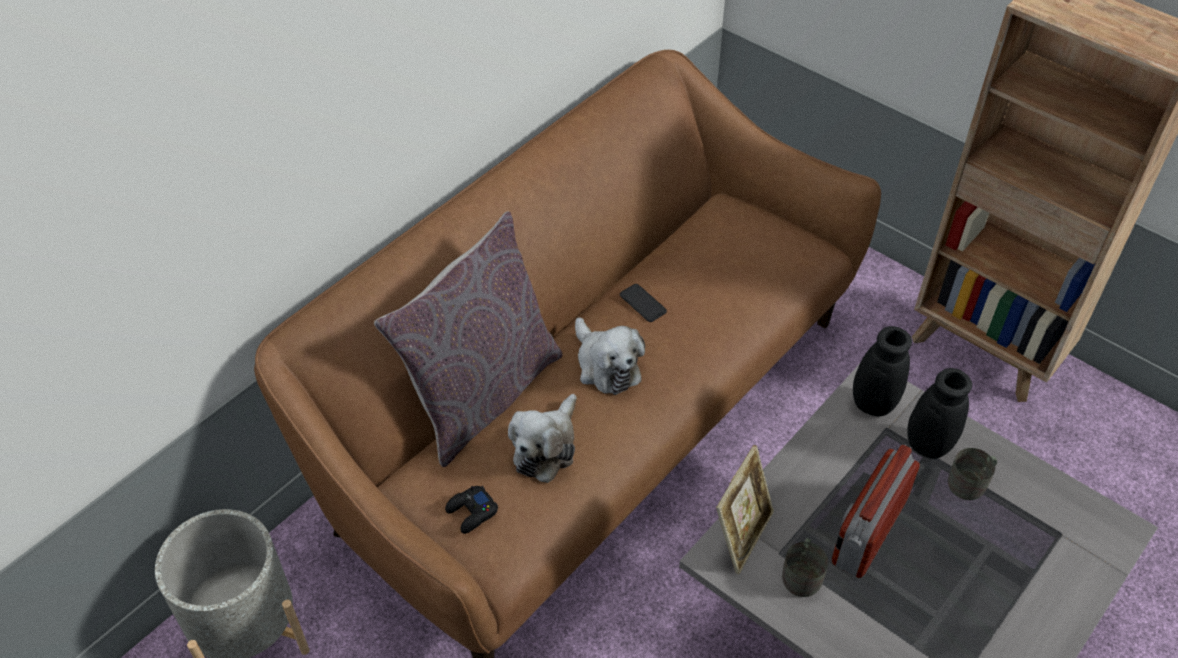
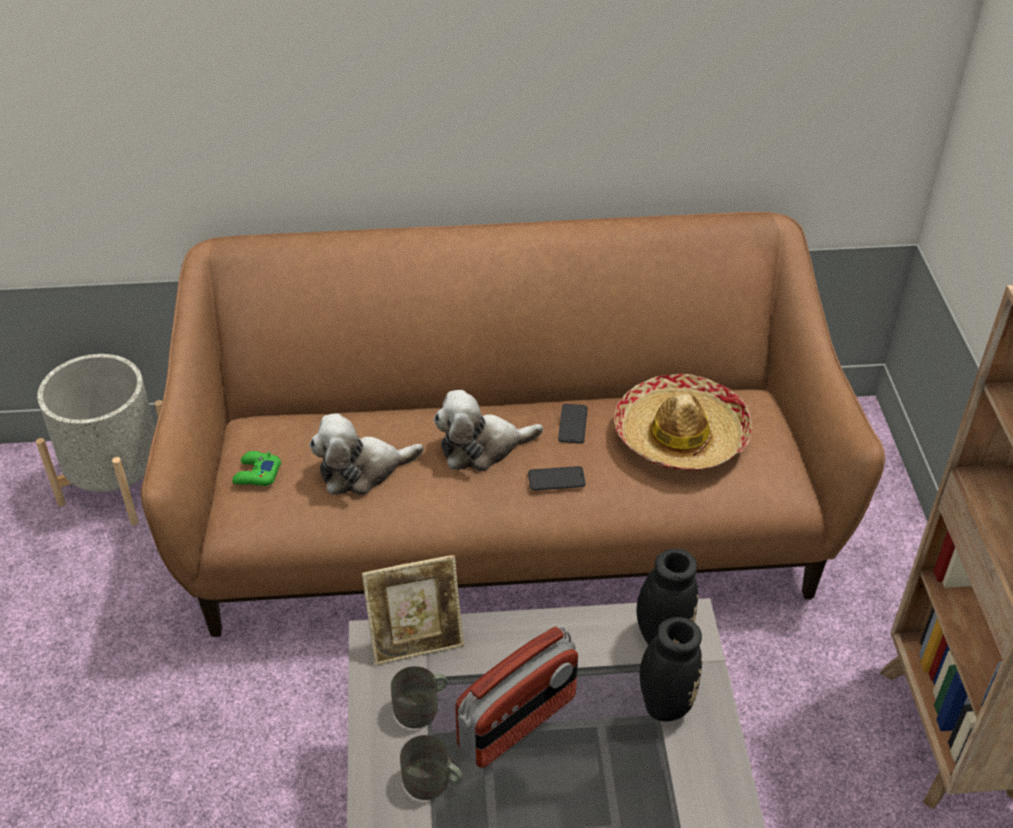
camera: 45 degrees right, 5 degrees down
(472, 512) = (256, 474): black game controller -> green game controller
(482, 394) = (370, 404): grey pillow -> none
(606, 365) = (482, 447): plush toy -> plush toy turned 60 degrees clockwise
(683, 350) = (556, 479): none -> phone
(719, 261) = (681, 436): none -> hat
(868, 531) = (518, 723): radio -> radio turned 150 degrees clockwise
(971, 483) = (661, 764): grey mug -> grey mug (432, 782)

